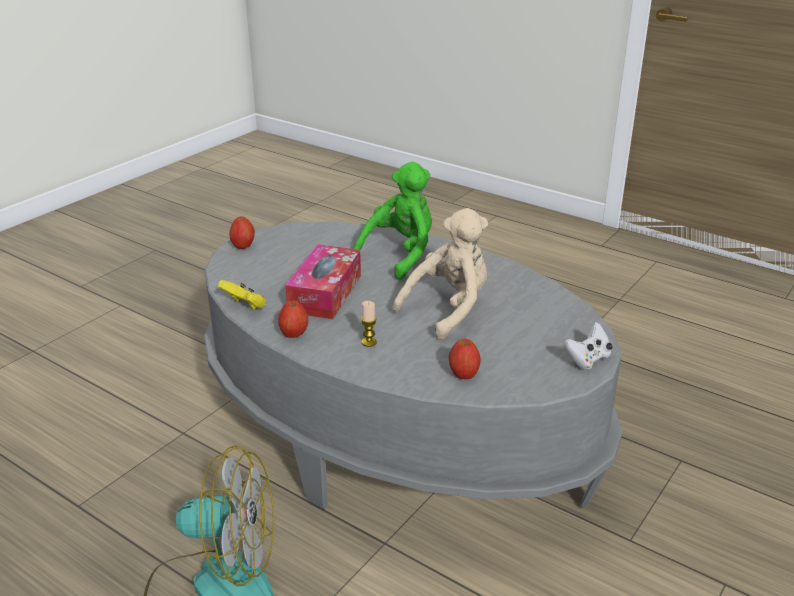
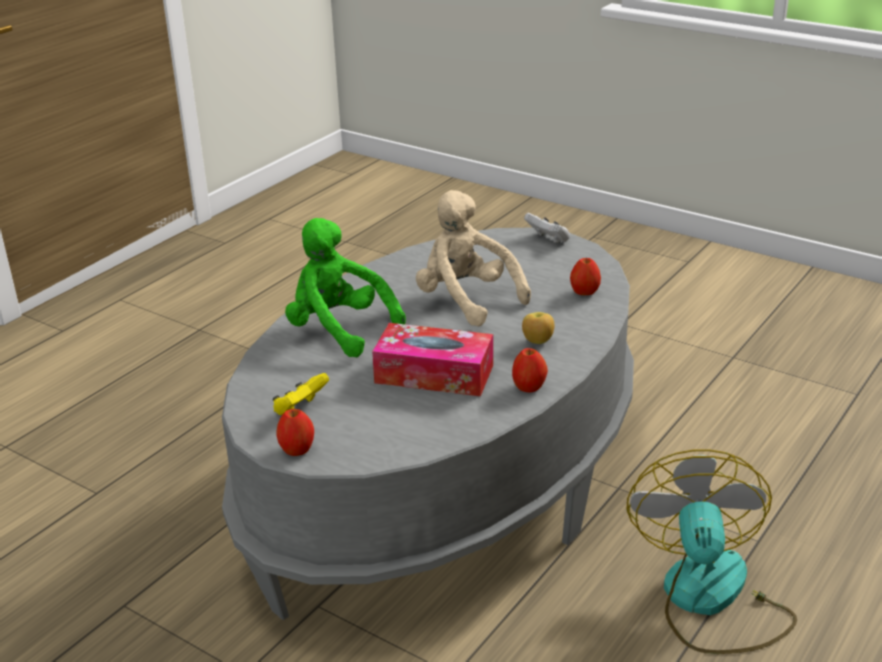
camera: 90 degrees left, 0 degrees up
(245, 306) = (468, 428): yellow game controller -> yellow game controller (300, 409)
(369, 342) = (537, 341): candle -> apple

